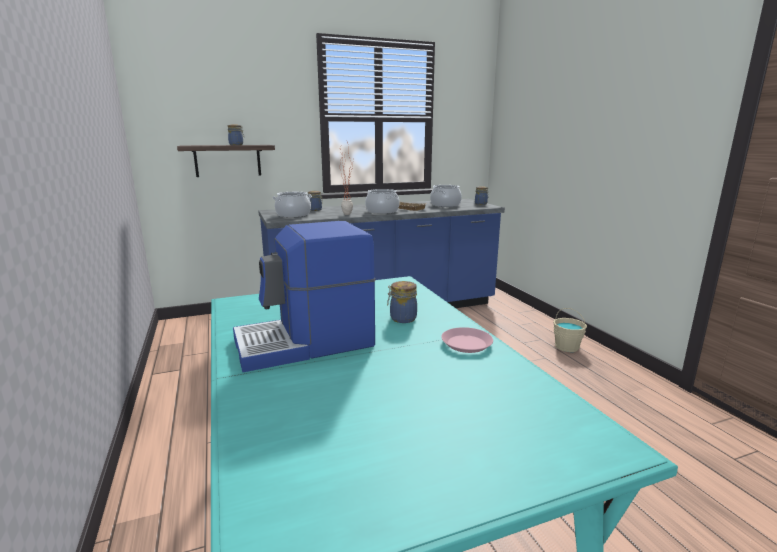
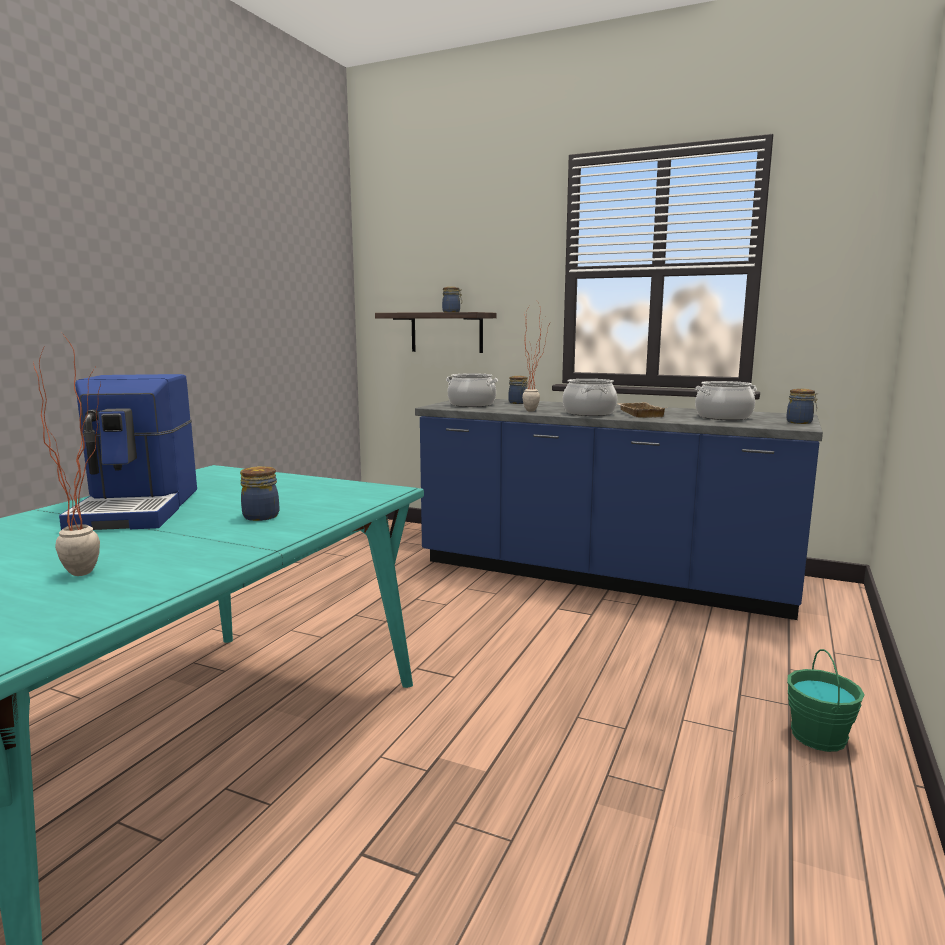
camera: 45 degrees right, 5 degrees down
(306, 343) = (139, 508): coffee machine -> coffee machine turned 120 degrees counterclockwise
(456, 384) = (95, 570): none -> potted plant
(466, 344) = (219, 551): pink plate -> none
(567, 347) = (819, 737): beige bucket -> green bucket

